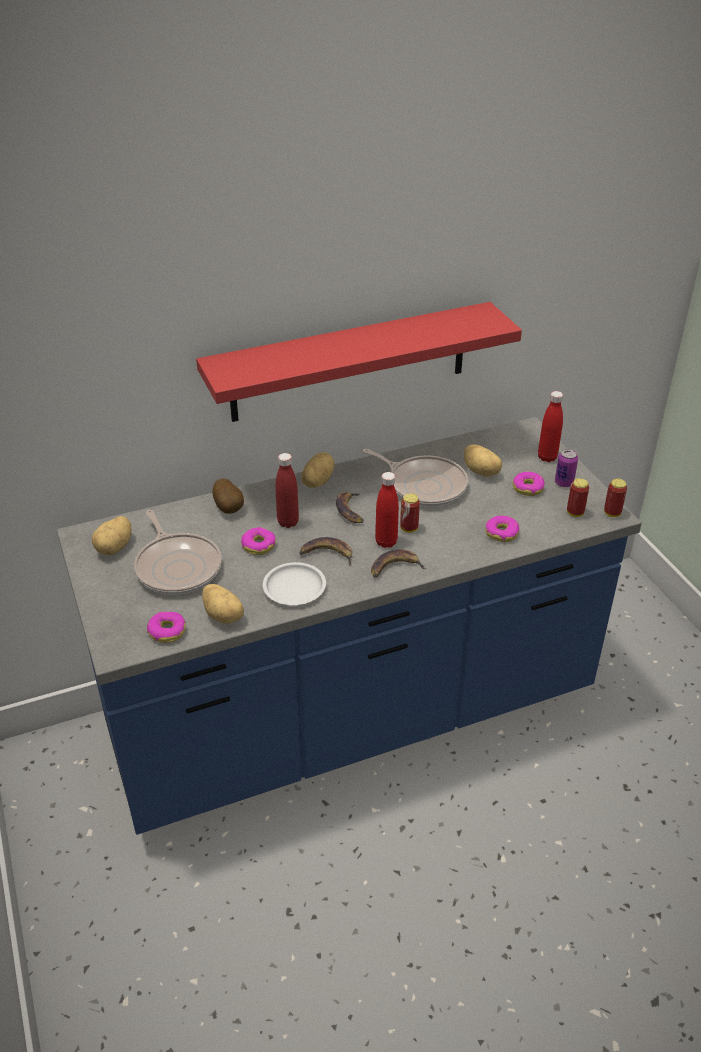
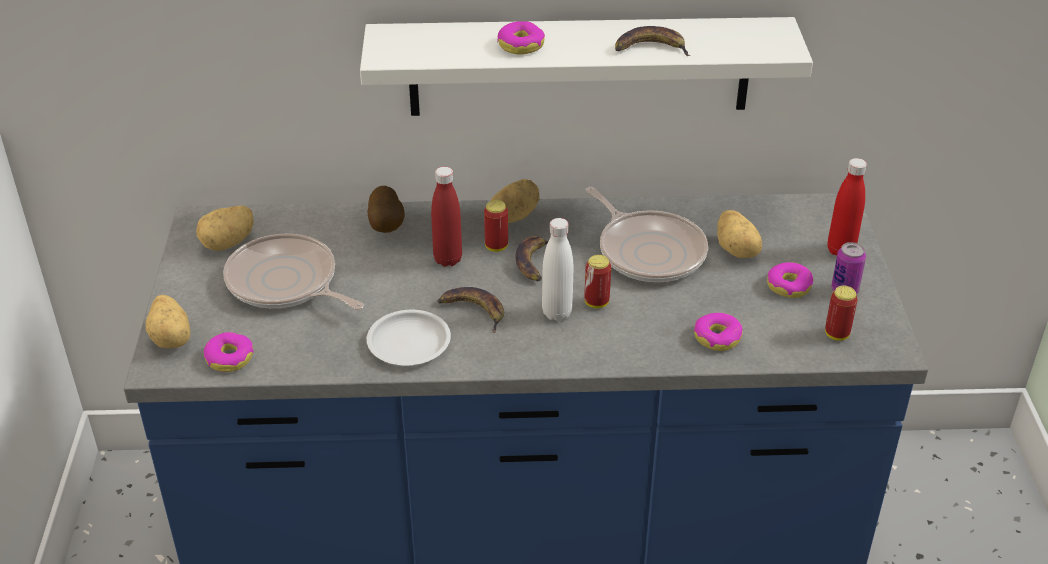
camera: 20 degrees right, 0 degrees up
(177, 566) = (286, 283): frying pan -> frying pan turned 135 degrees clockwise
(224, 615) = (306, 355): potato -> potato (172, 338)
(258, 545) = (395, 280): donut -> donut (521, 45)
(350, 362) = (579, 66): red shelf -> white shelf
(386, 542) = (557, 313): red bottle -> white bottle
(394, 568) = (549, 348): banana -> banana (650, 48)
(612, 513) = (890, 347): can -> can (496, 246)

